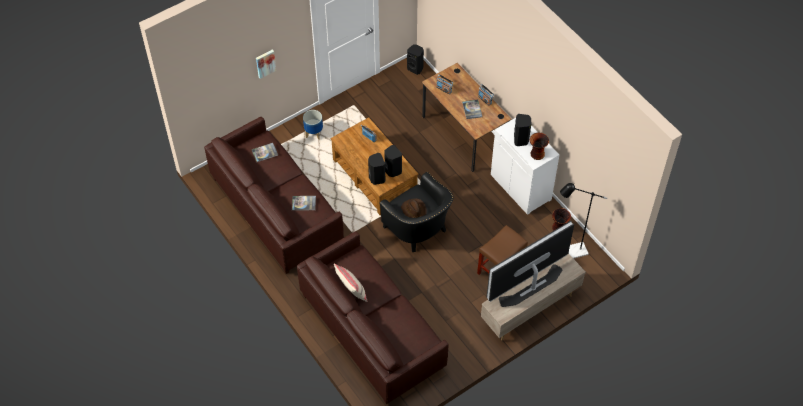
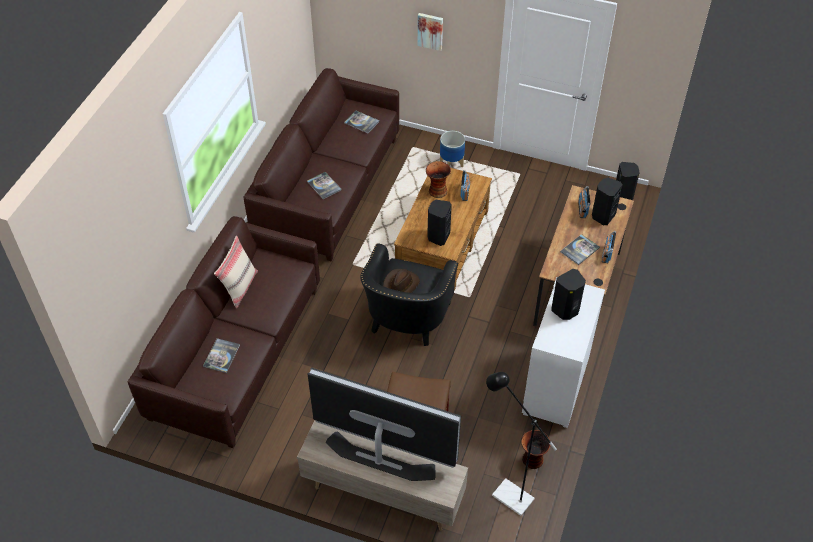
camera: 55 degrees right, 5 degrees down
(376, 178) = (415, 228): black speaker -> black speaker (602, 216)
(399, 327) = (221, 356): none -> book
(537, 154) = (559, 338): vase -> vase (437, 191)

